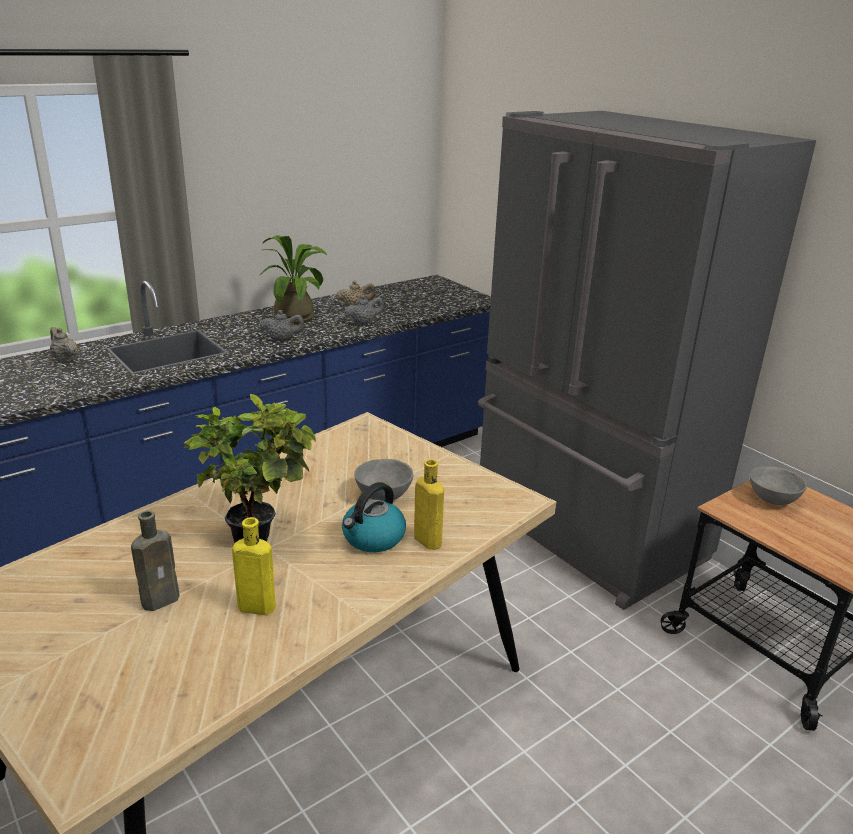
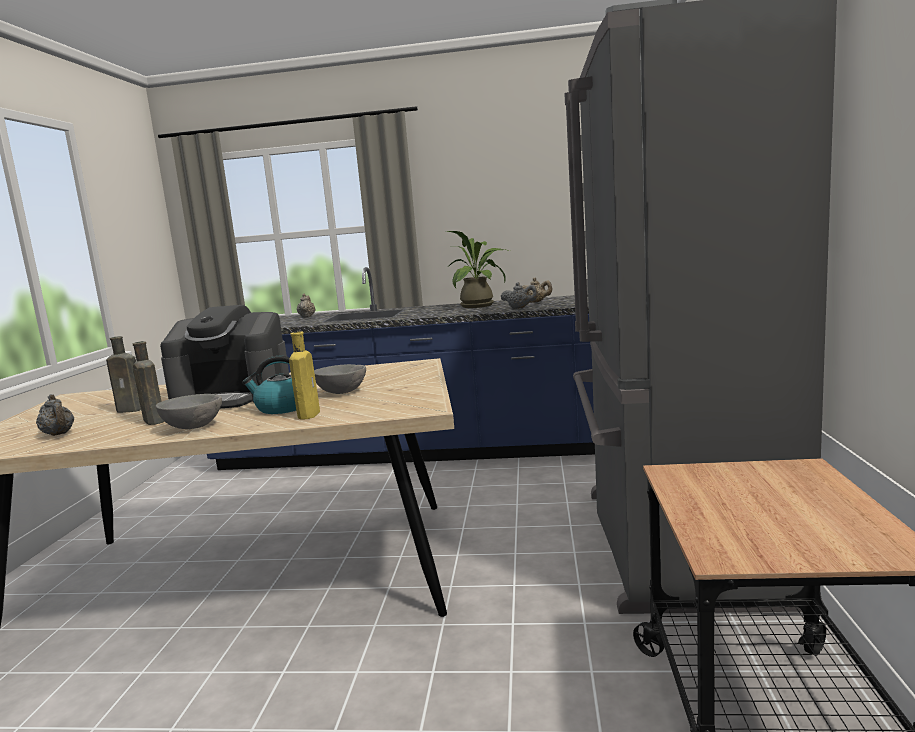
camera: 45 degrees right, 15 degrees down
(254, 607) = (153, 421): yellow bottle -> brown bottle
(260, 535) = (234, 396): potted plant -> coffee machine
(282, 339) = (442, 313): grey teapot -> grey teapot (59, 434)
(771, 499) = (759, 479): grey bowl -> grey bowl (193, 427)

